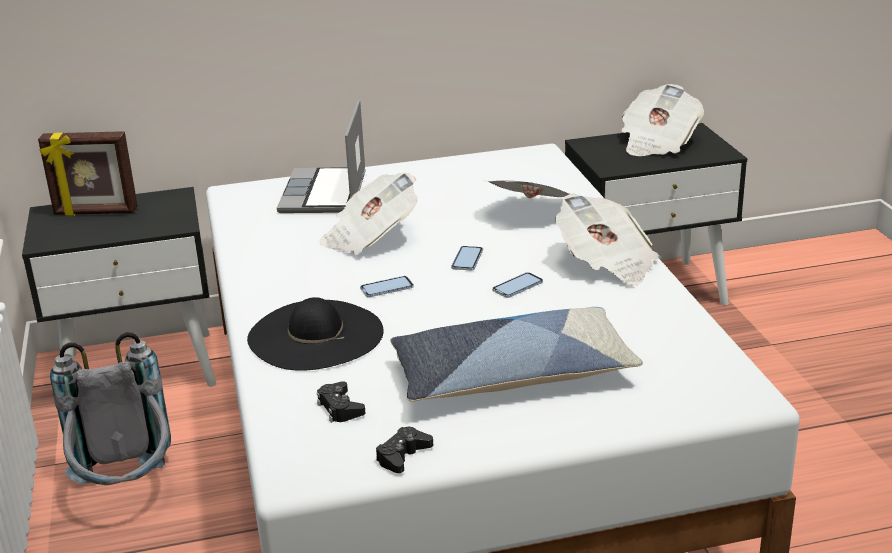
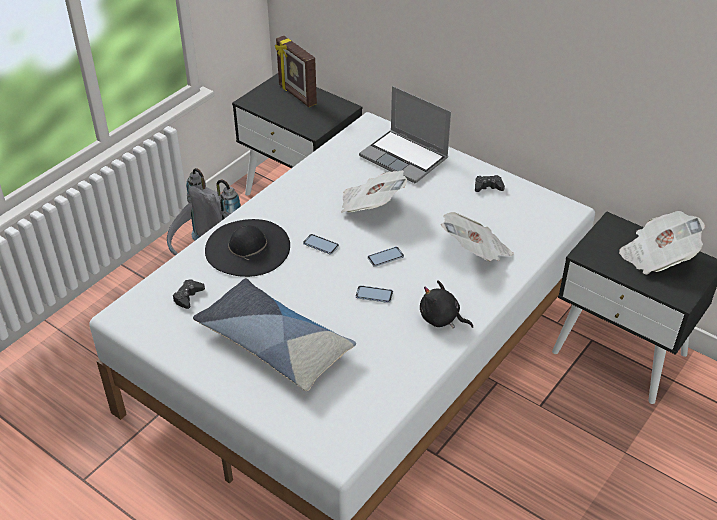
camera: 50 degrees right, 15 degrees up
(325, 194) = (405, 158): laptop -> laptop turned 105 degrees counterclockwise
(403, 456) = (165, 343): black game controller -> black game controller (488, 187)
(607, 264) = (441, 319): newspaper -> black plush toy

